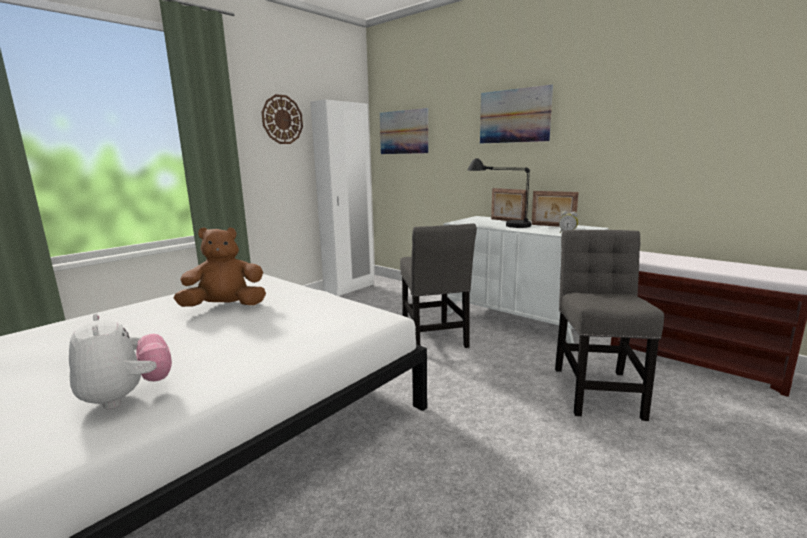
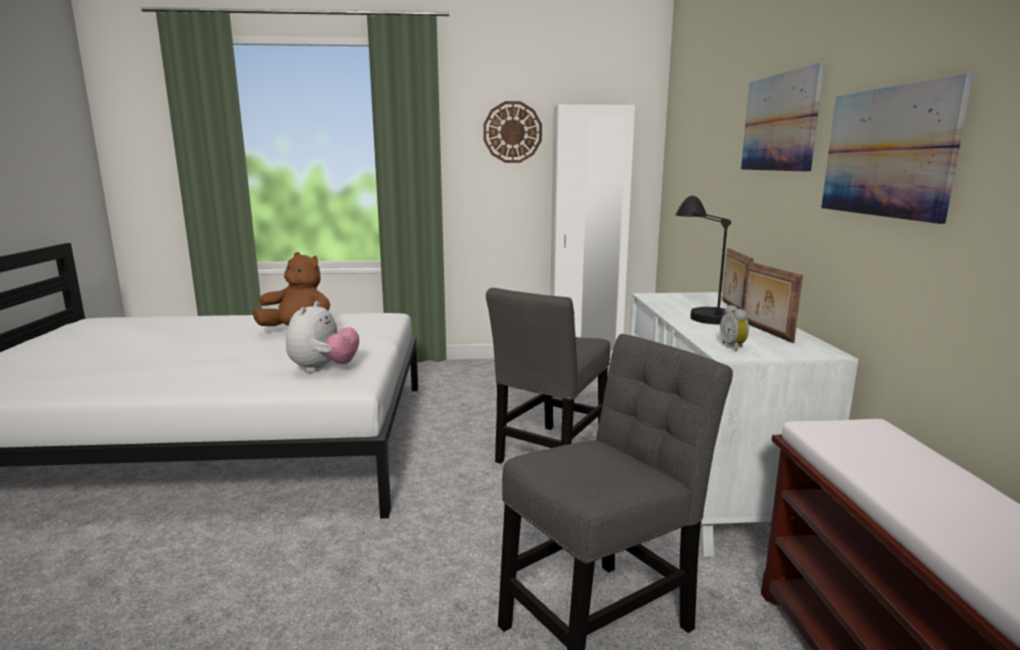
camera: 45 degrees right, 0 degrees up
(127, 397) = (102, 376): plush toy -> plush toy (324, 369)
(403, 132) = (685, 146): picture -> picture (886, 152)

